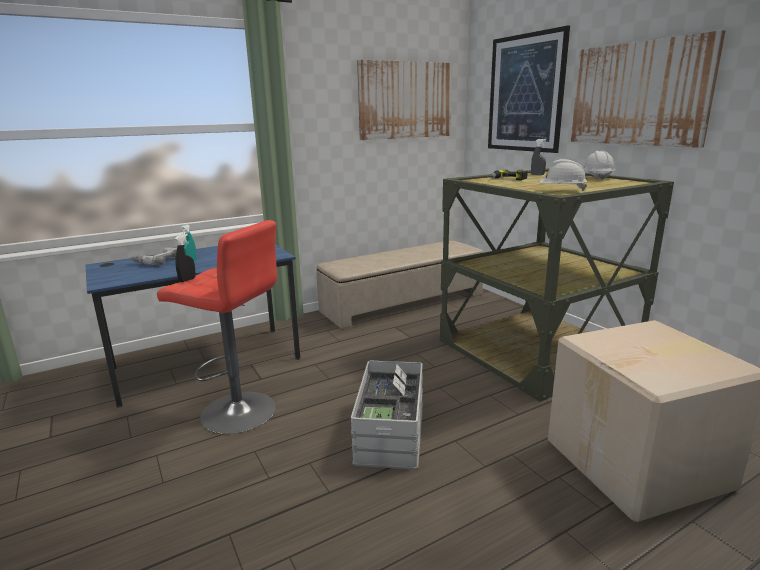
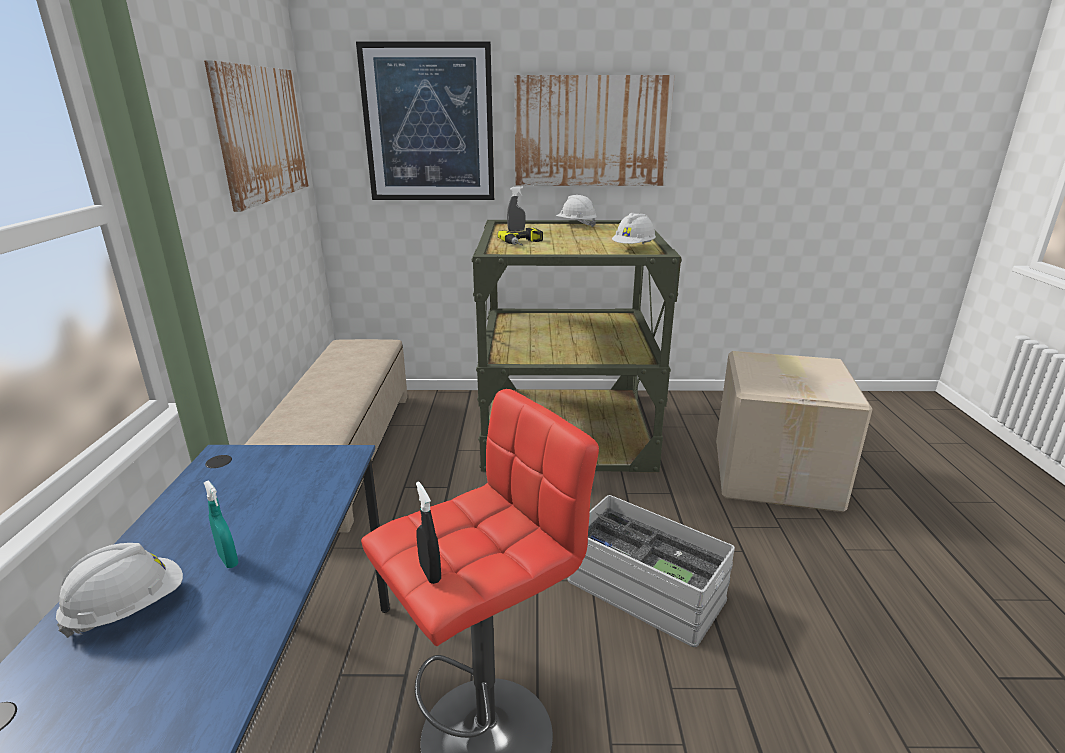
camera: 60 degrees left, 5 degrees up
(158, 260) = (128, 608): power drill -> white hard hat

